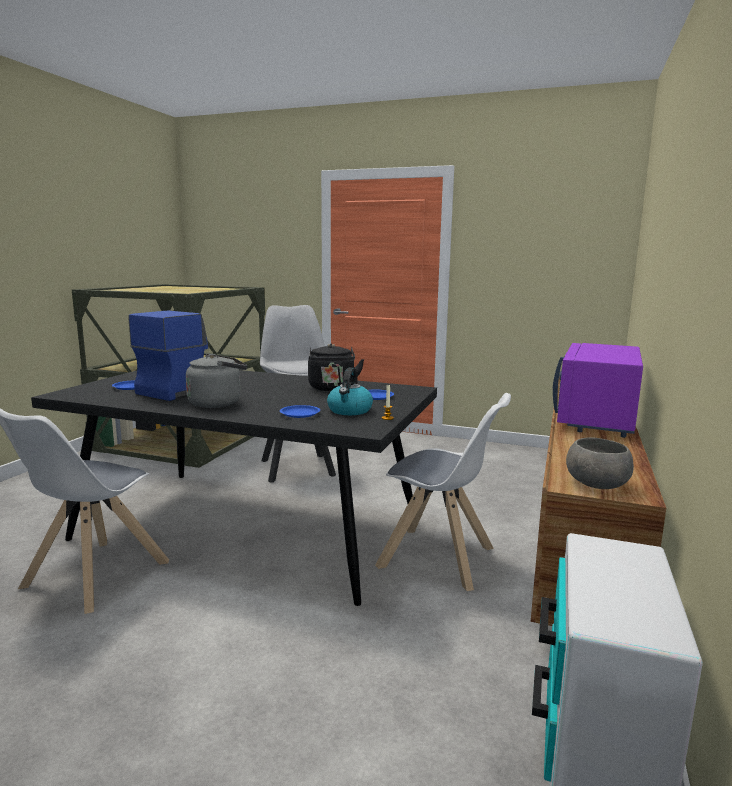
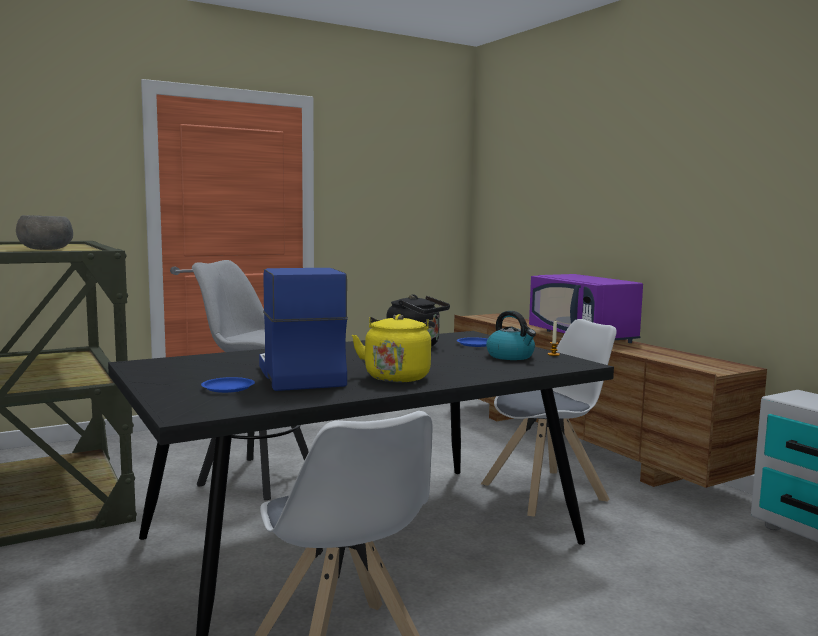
camera: 50 degrees left, 5 degrees down
(218, 403) = (397, 376): grey kettle -> yellow kettle
(299, 414) = (495, 366): blue plate -> none
(597, 483) = (715, 367): grey bowl -> grey bowl (46, 249)

